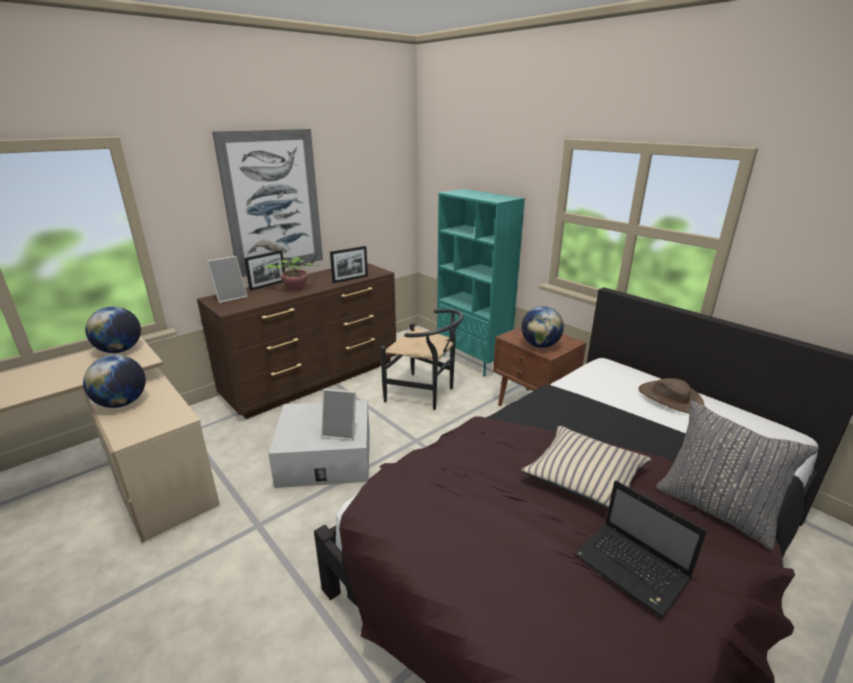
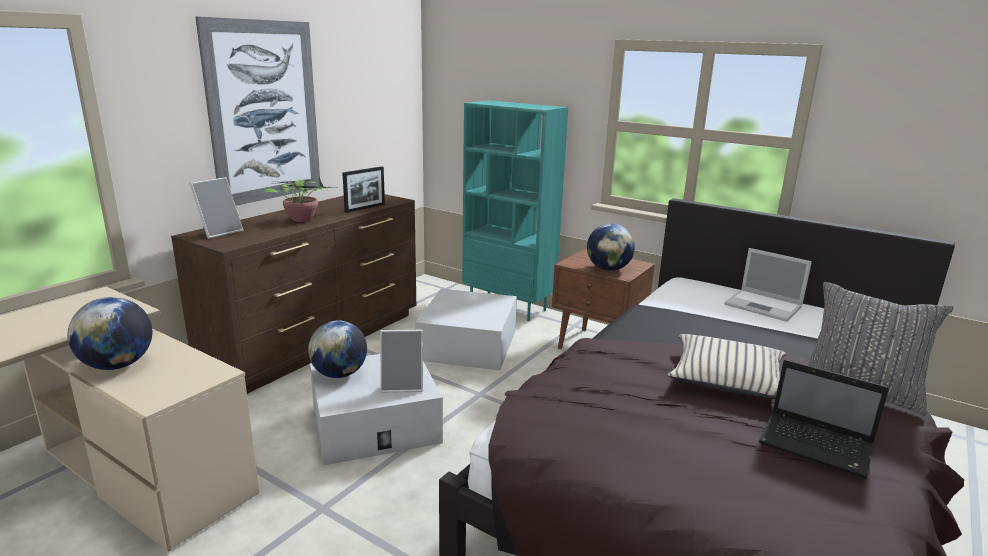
camera: 15 degrees left, 5 degrees down
(120, 350) = (85, 302): globe -> globe (339, 374)
(268, 285) = (261, 218): picture frame -> none
(425, 394) = (468, 345): black chair -> white storage box
(670, 398) = (764, 306): brown hat -> laptop

